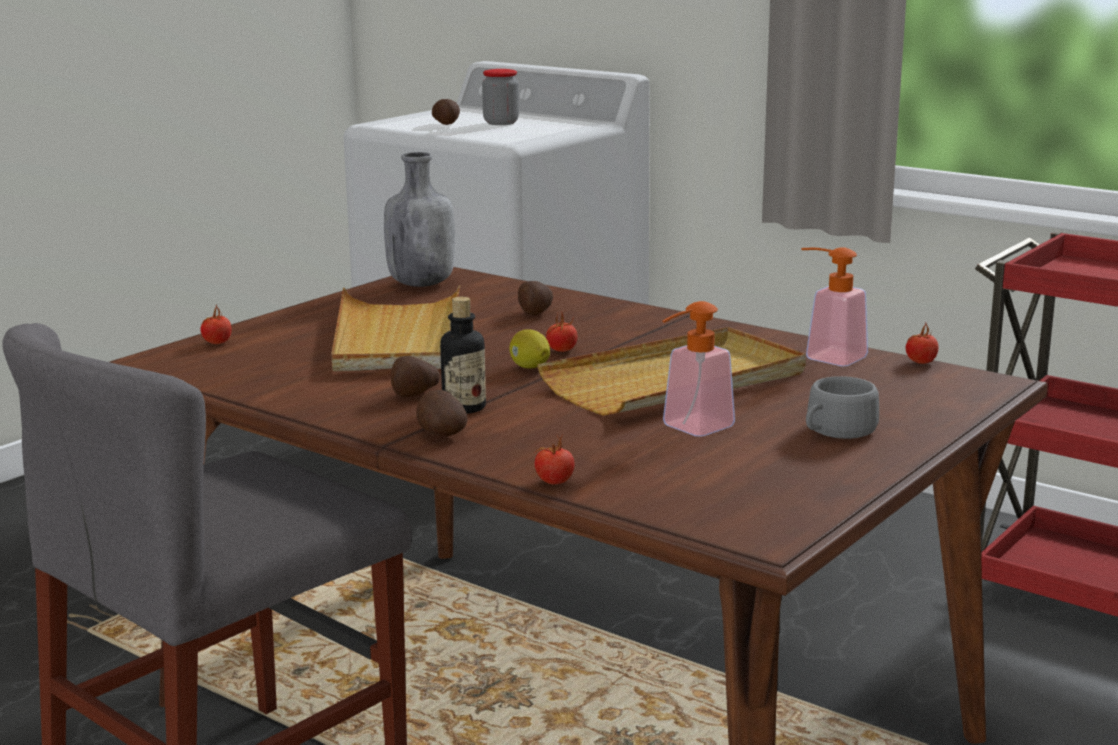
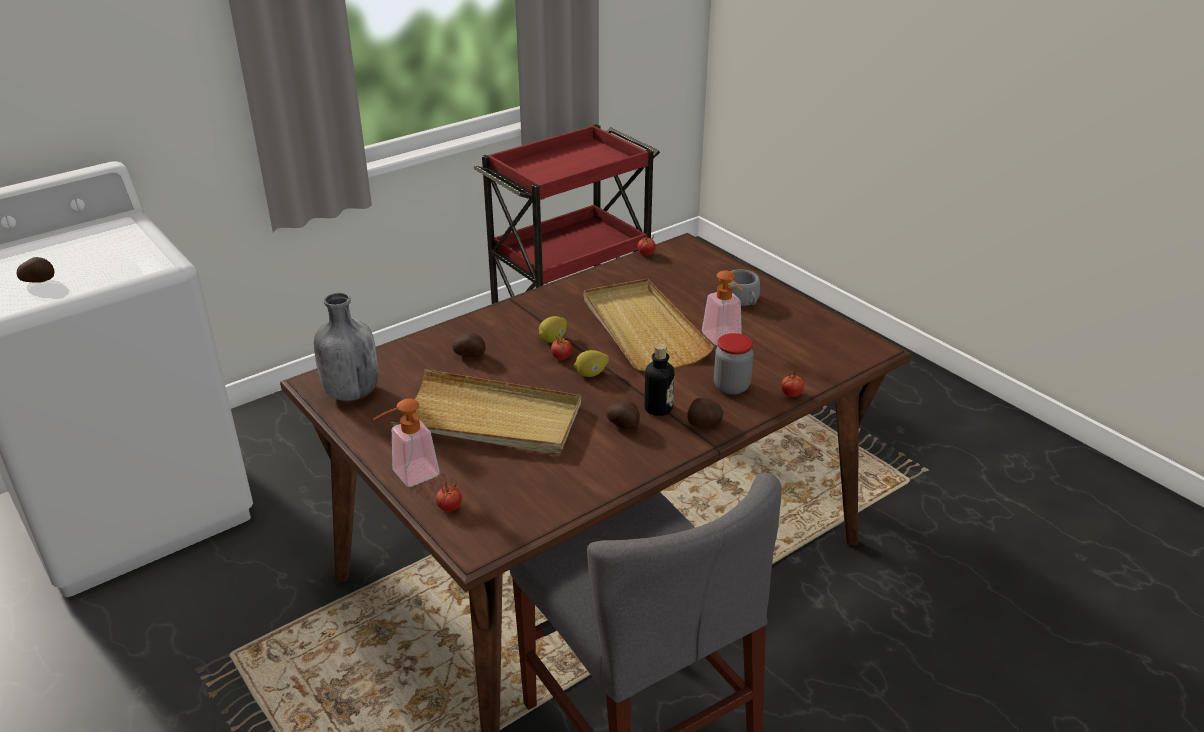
camera: 75 degrees left, 15 degrees up
(501, 123) = (71, 255): jar -> jar (731, 386)
(605, 342) = (553, 339): none -> lemon
(827, 356) = (622, 276): soap dispenser -> soap dispenser (408, 476)

